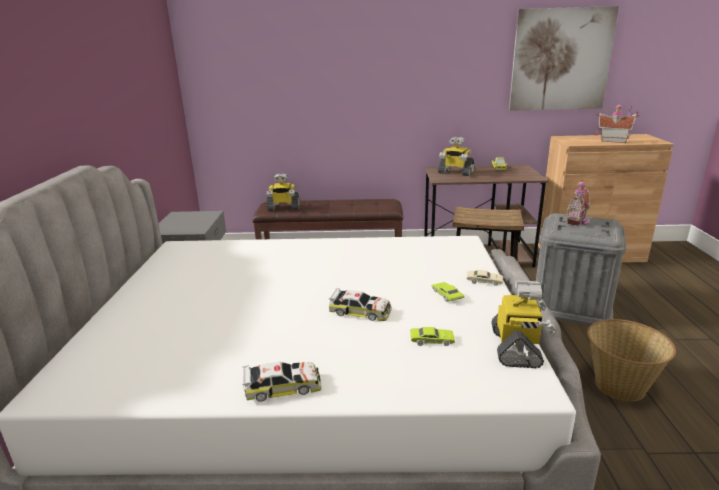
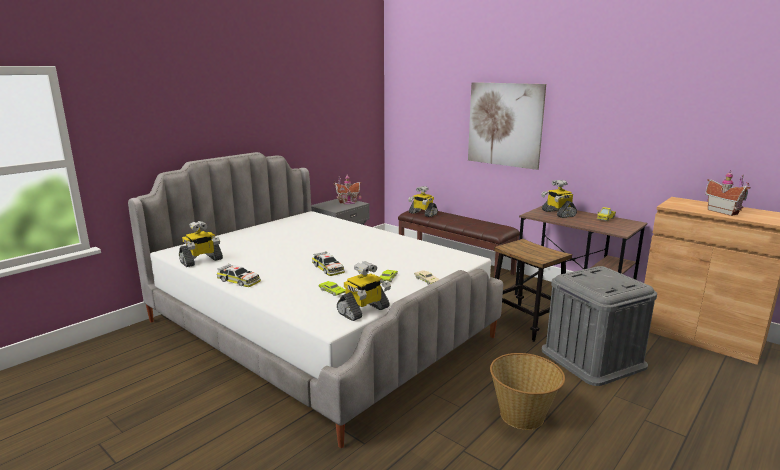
camera: 40 degrees right, 5 degrees down
(146, 384) = (201, 261): none -> toy robot
(560, 60) = (689, 119): picture -> picture (505, 124)
(578, 221) = (607, 276): toy house -> toy house (348, 202)

